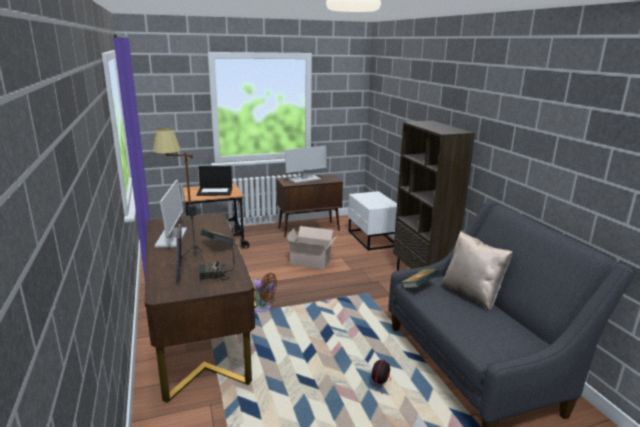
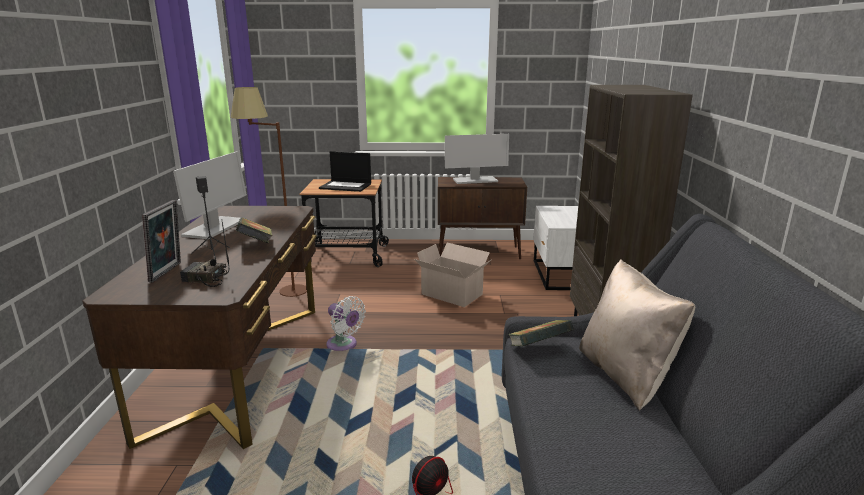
camera: 20 degrees right, 0 degrees up
(263, 307) = (344, 345): brown fan -> white fan

